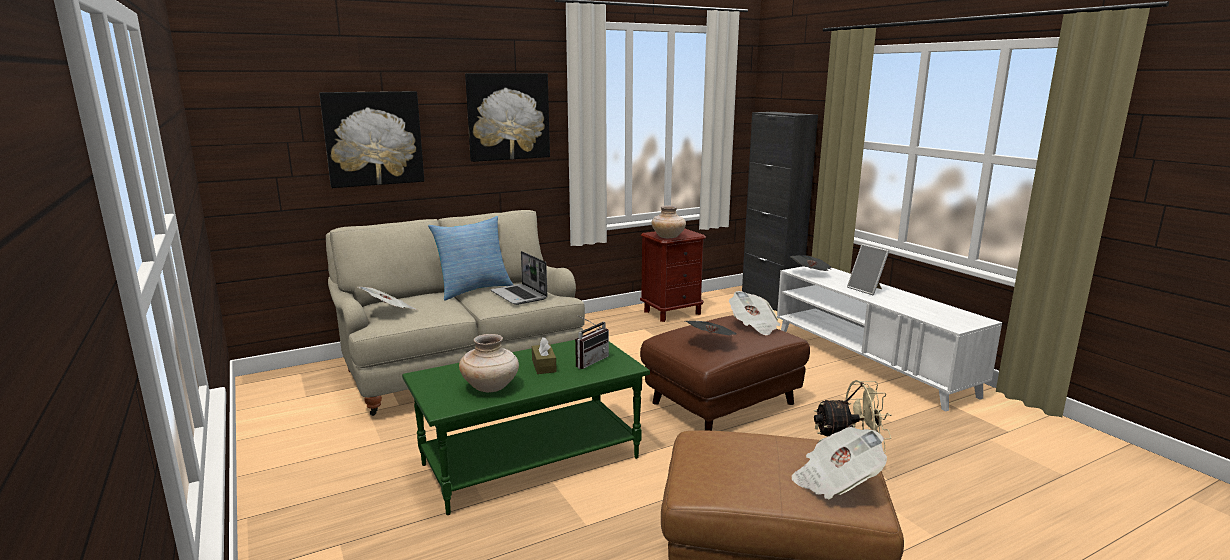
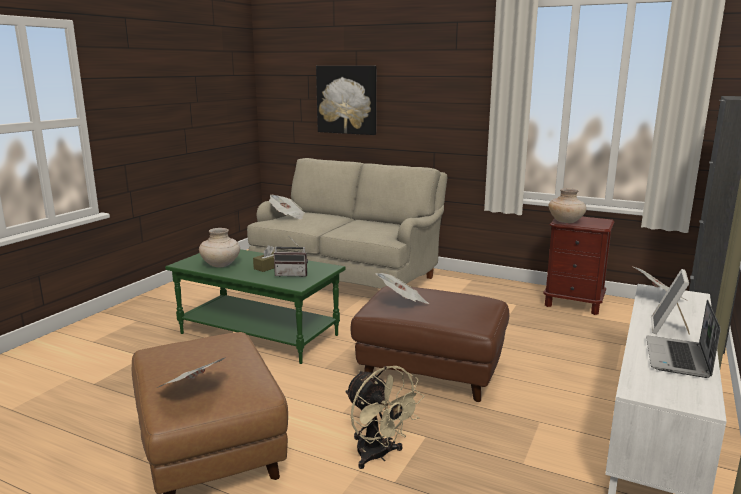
camera: 55 degrees right, 0 degrees up
(473, 290) = (362, 220): pillow -> none
(508, 116) = (445, 88): picture -> none
(520, 295) = (369, 230): laptop -> laptop (678, 358)
(753, 326) = (469, 308): newspaper -> none

